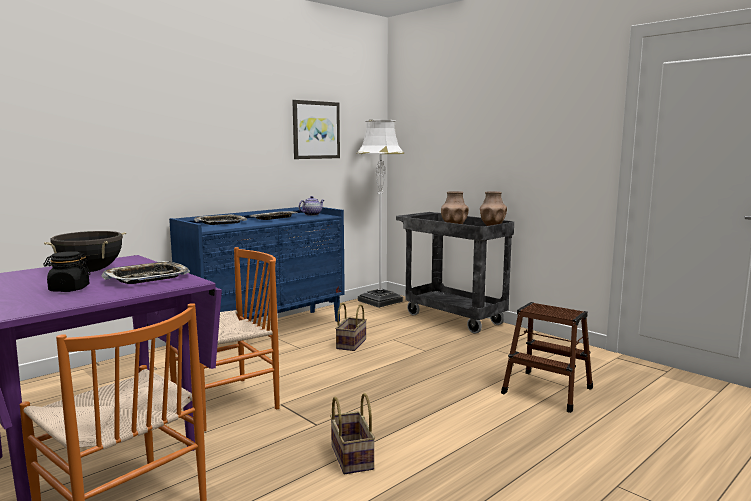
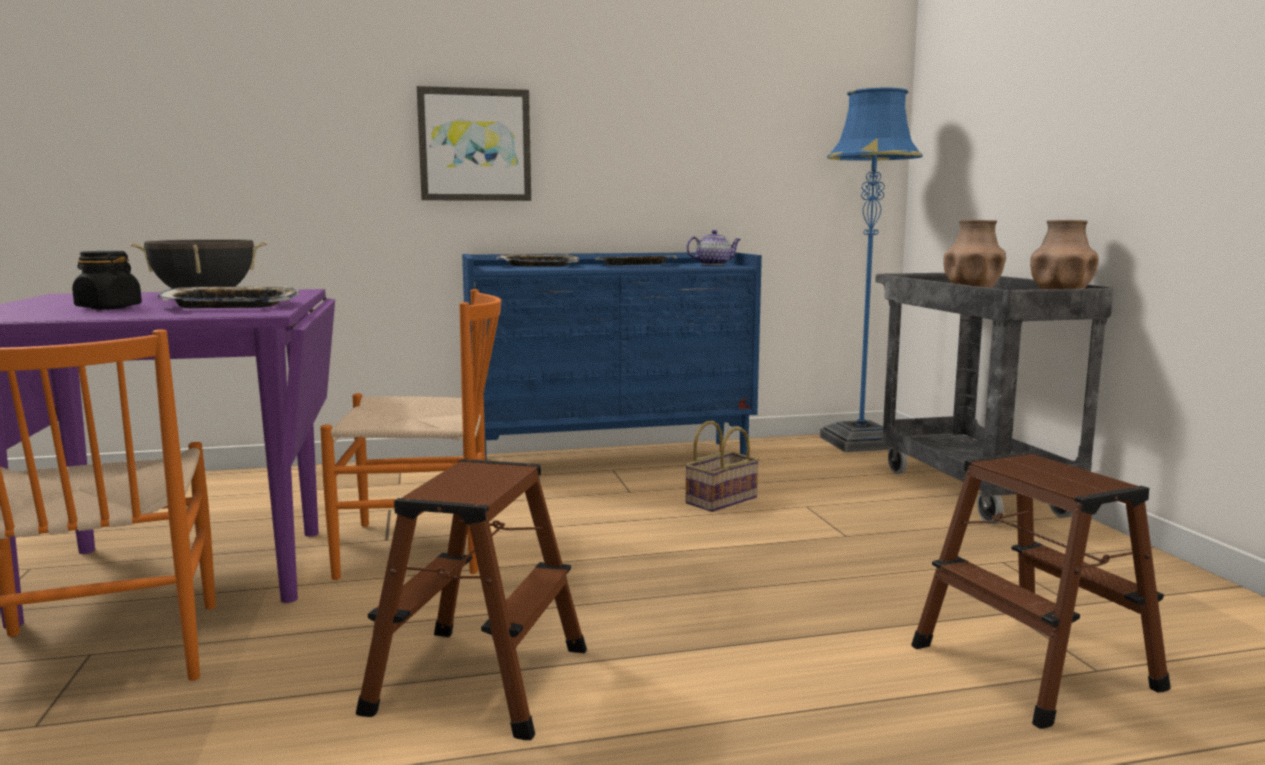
camera: 30 degrees right, 0 degrees up
(316, 130) = (746, 114): picture -> picture (475, 145)
(350, 456) = (479, 679): basket -> brown step ladder
(380, 301) = (860, 443): white floor lamp -> blue floor lamp

